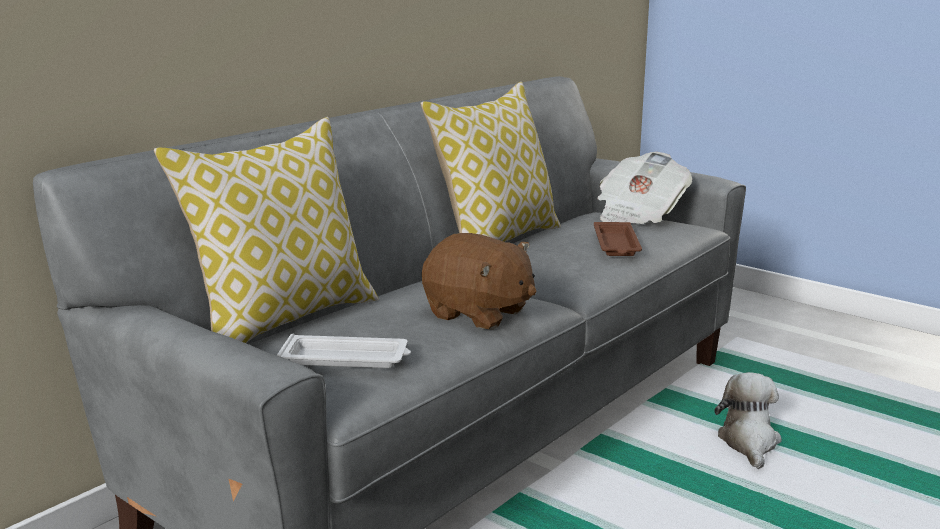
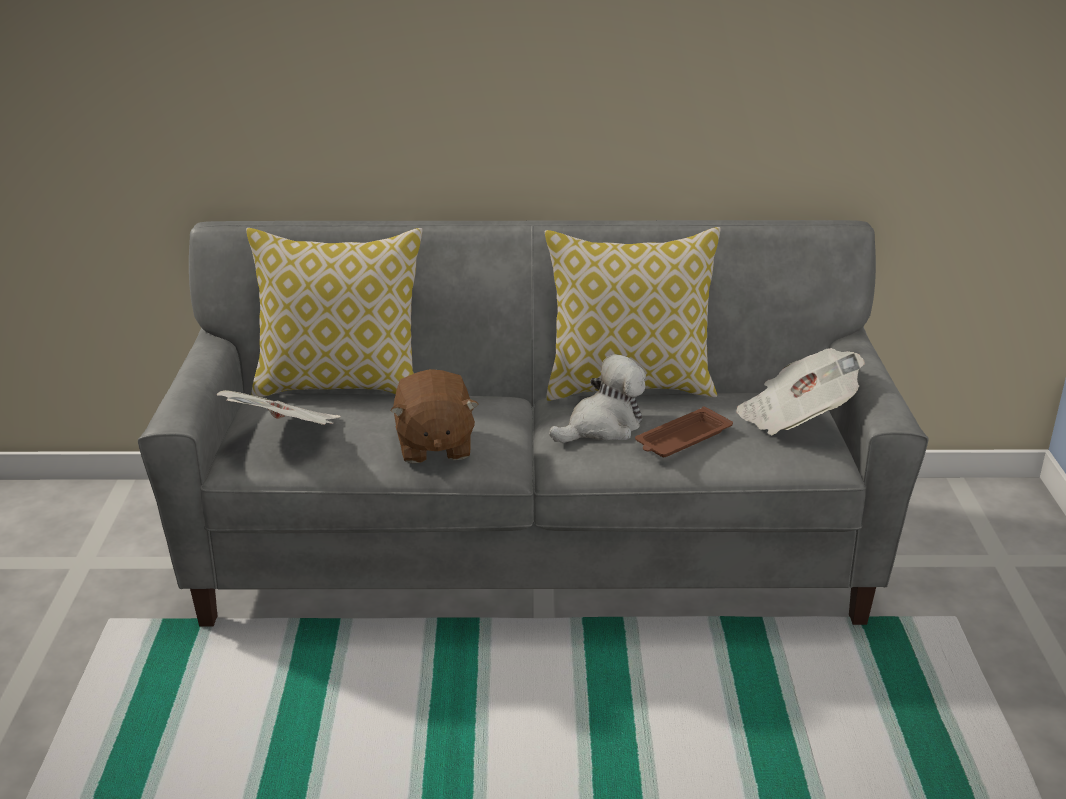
camera: 50 degrees right, 10 degrees up
(347, 359) = (286, 435): white tray -> newspaper
(749, 442) = (726, 707): plush toy -> plush toy (602, 427)

